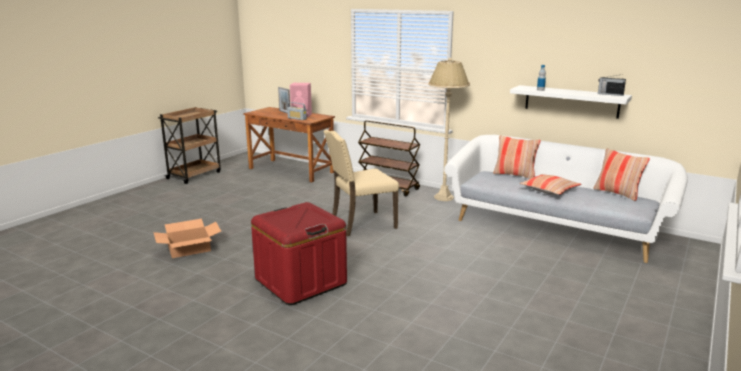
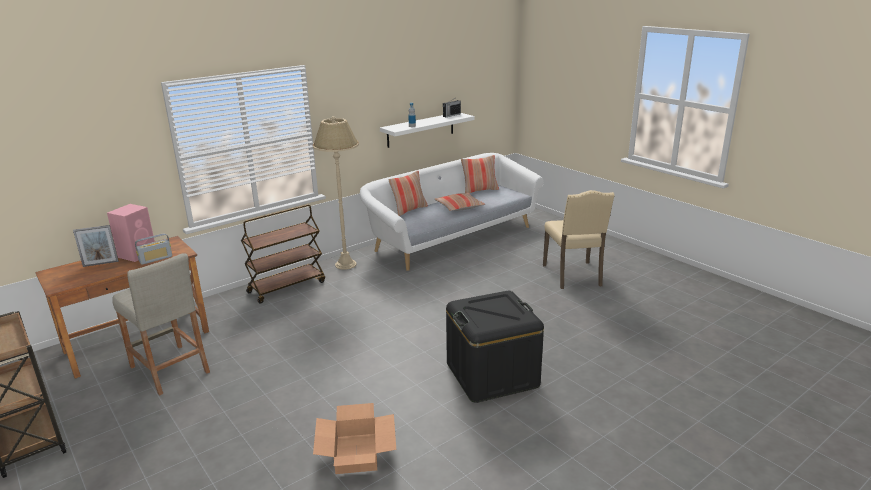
camera: 70 degrees left, 5 degrees up
(265, 184) = (170, 369): none -> beige stool
(301, 282) = (492, 375): red storage box -> black storage box
(361, 224) = (376, 320): beige chair -> beige chair (573, 276)

